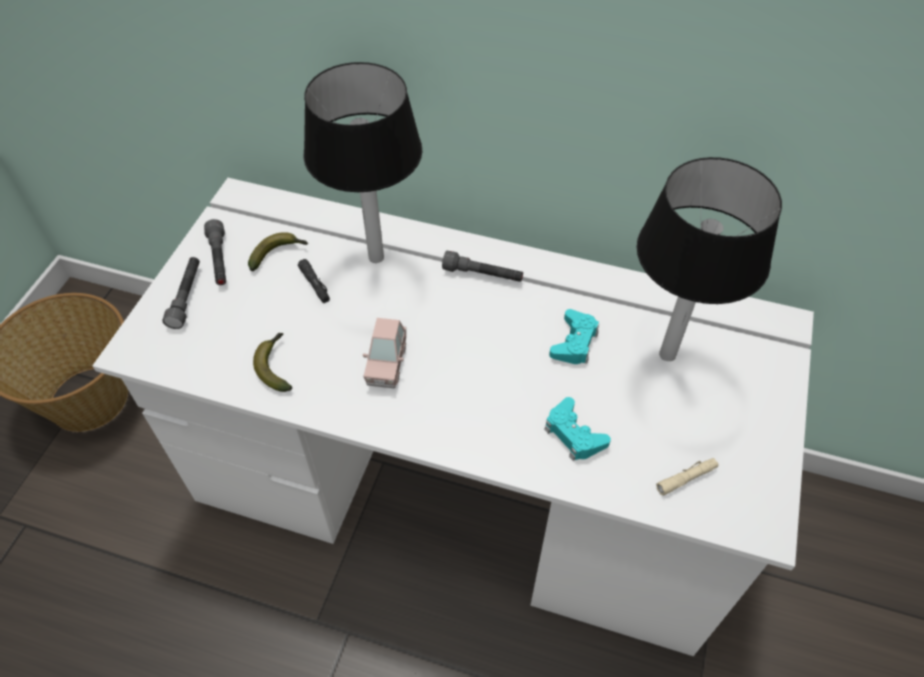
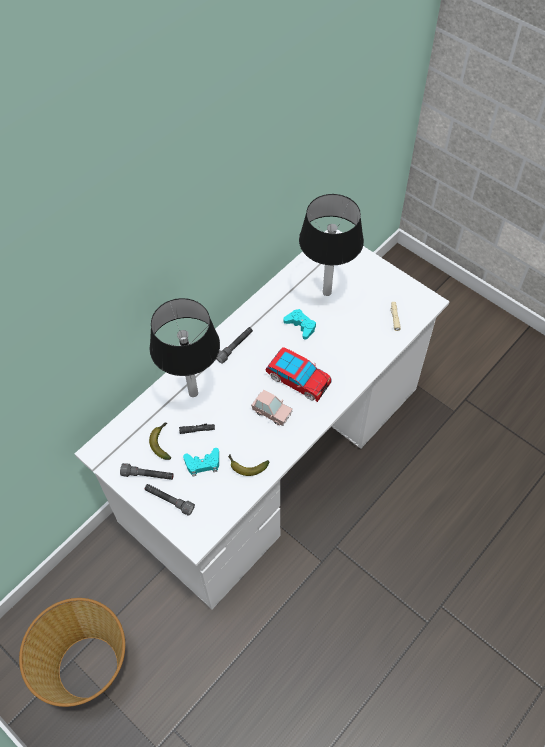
camera: 65 degrees left, 5 degrees up
(467, 376) = (298, 379): none -> toy car
(574, 434) = (353, 349): turquoise game controller -> turquoise game controller (203, 464)

